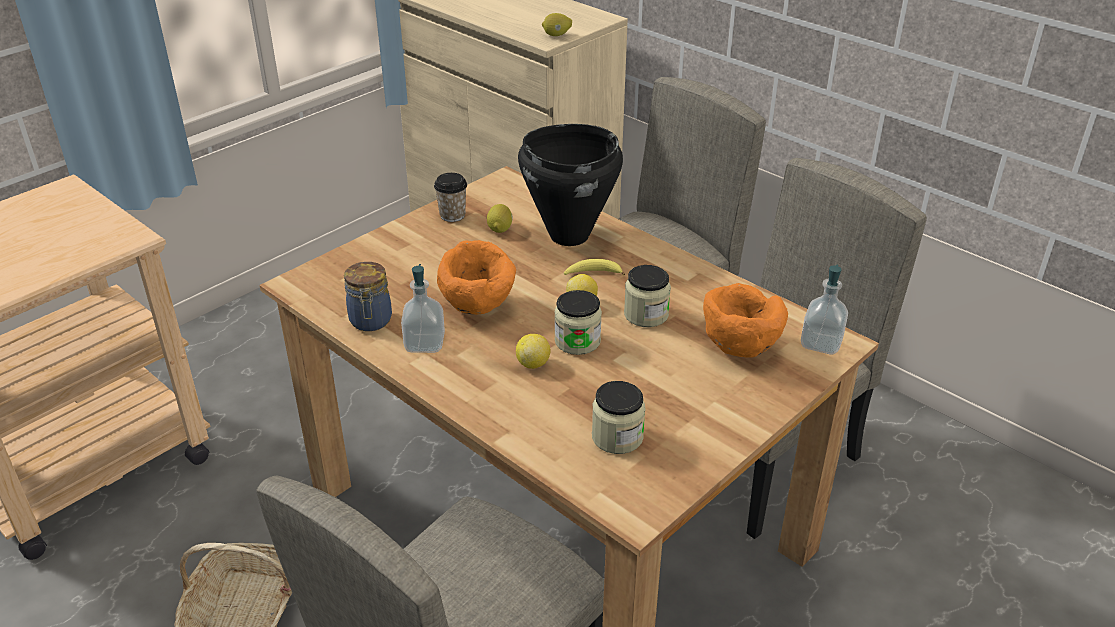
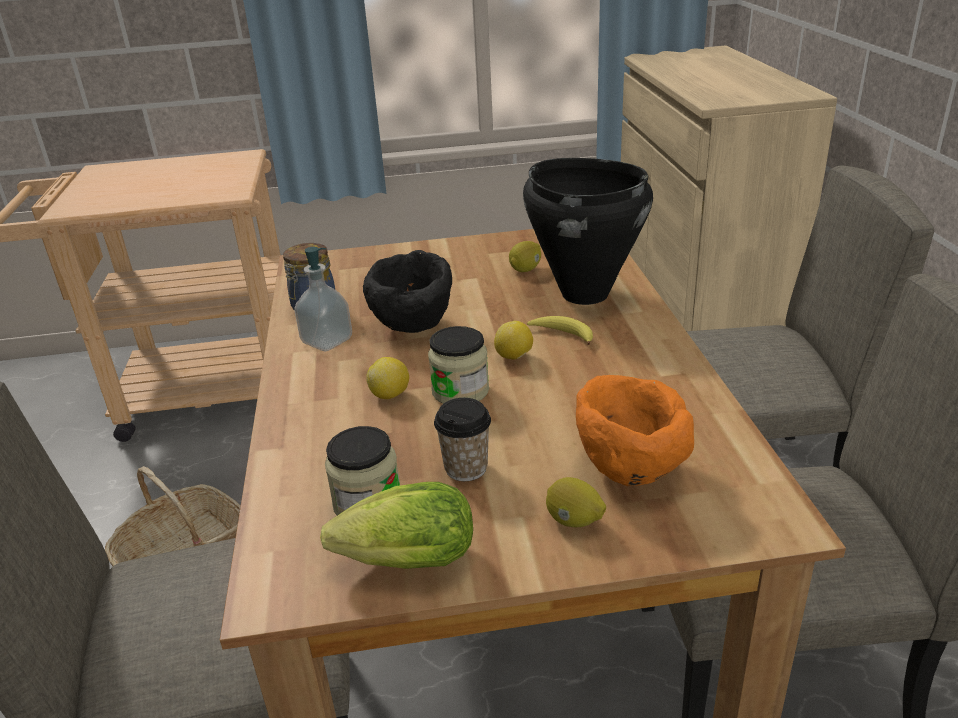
camera: 40 degrees right, 5 degrees down
(452, 215) = (498, 247): cup -> cup (466, 468)
(478, 307) = (414, 327): orange bowl -> black bowl
(556, 35) = (732, 100): lemon -> lemon (574, 521)
(646, 314) = (566, 393): jar -> none
(683, 459) = (401, 563): none -> lettuce
(821, 343) = (751, 511): soap dispenser -> none

